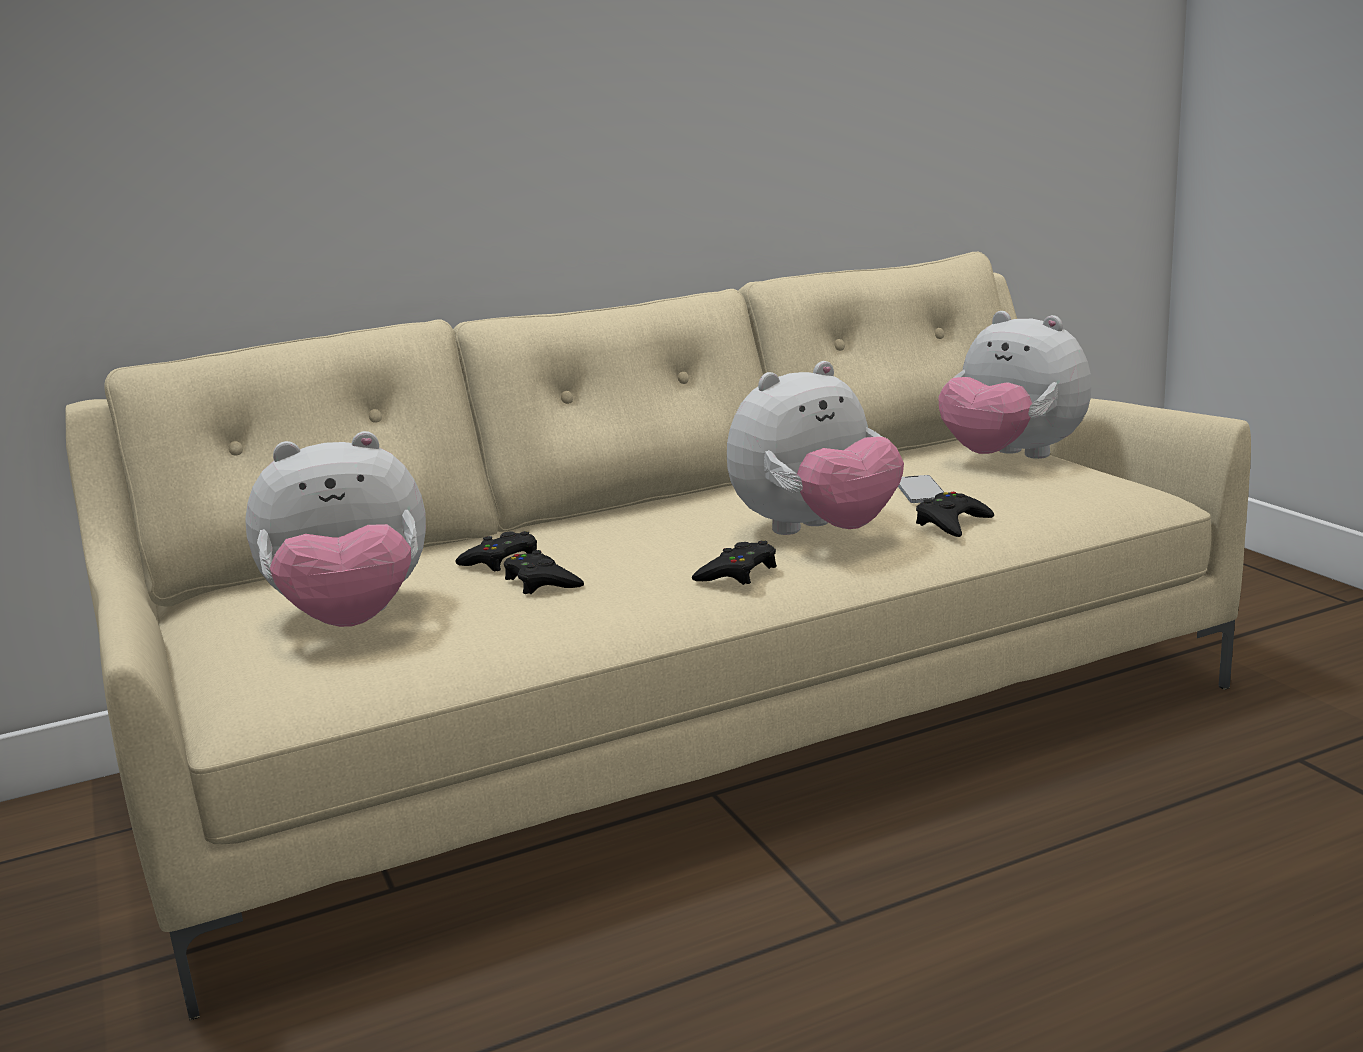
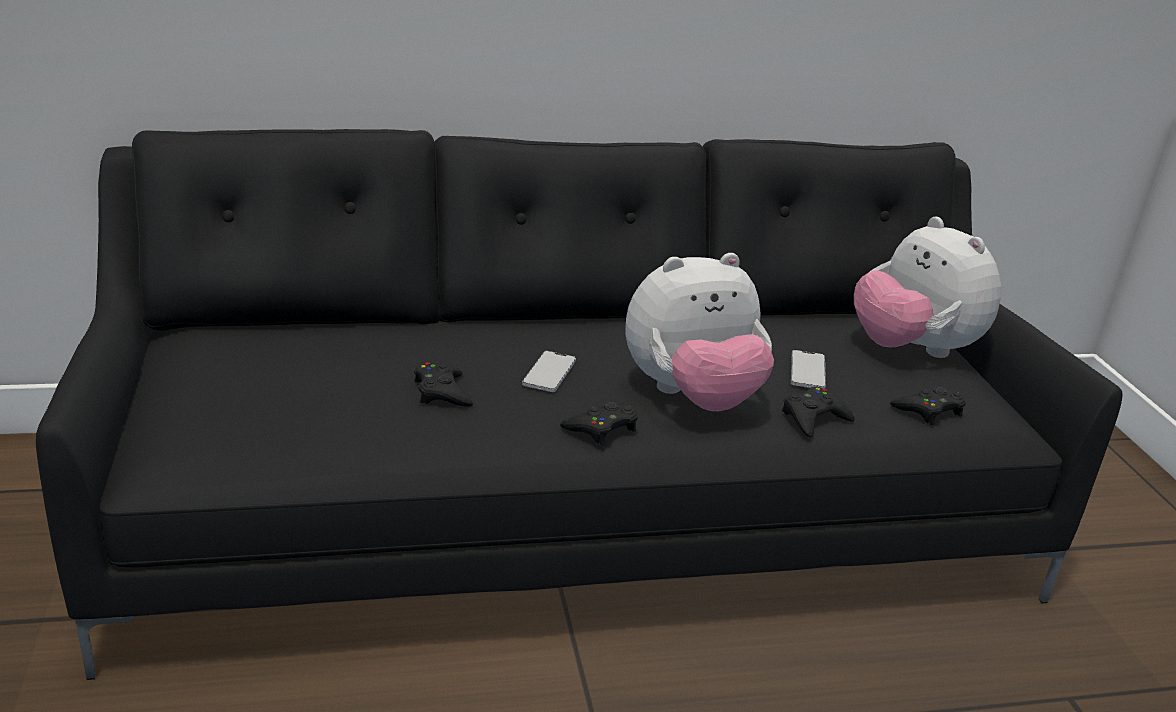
camera: 10 degrees right, 10 degrees up
(352, 621) = (277, 394): plush toy -> none
(501, 560) = (424, 357): black game controller -> black game controller (929, 410)
(650, 545) = (549, 373): none -> phone
(694, 731) = (573, 516): beige sofa -> black sofa

